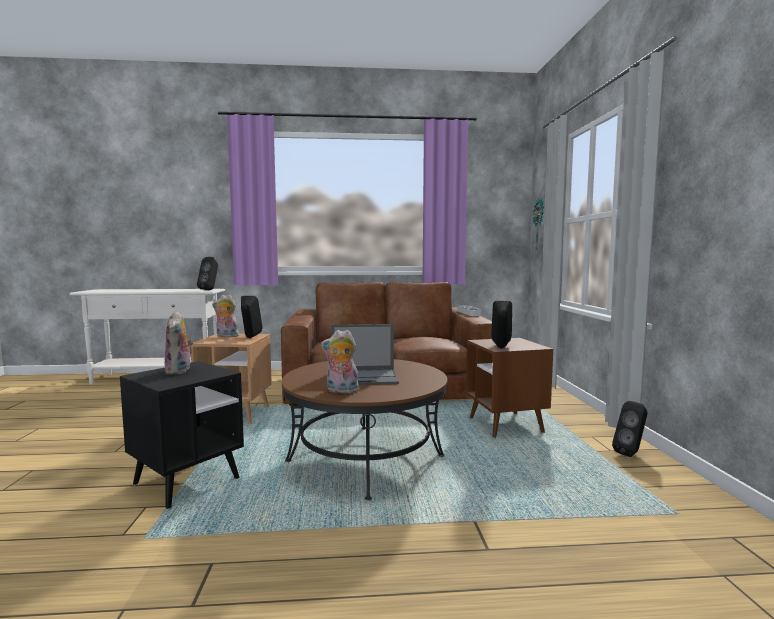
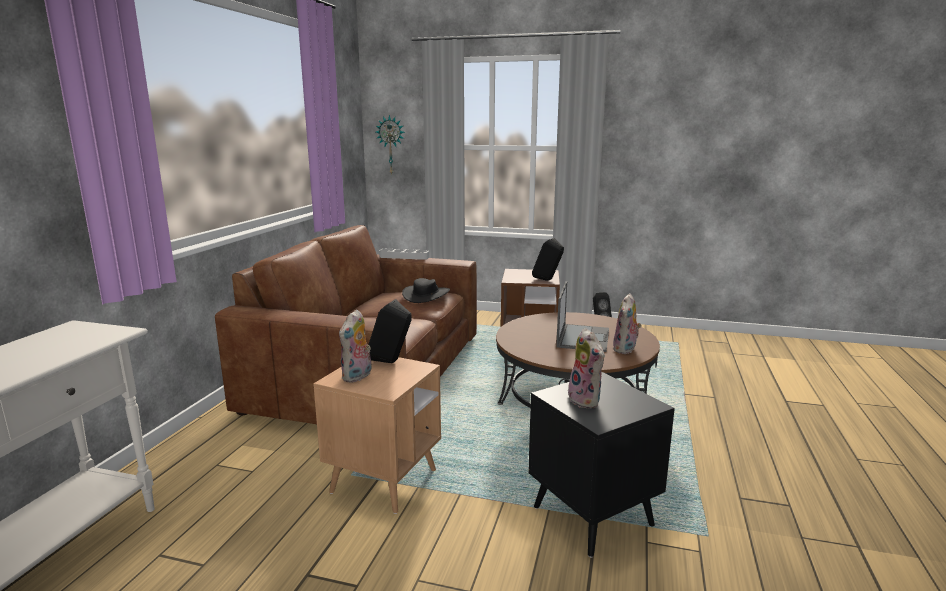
camera: 70 degrees left, 10 degrees up
(180, 371) = (587, 400): plush toy -> plush toy turned 60 degrees clockwise
(210, 290) = (100, 329): black speaker -> none
(428, 338) = (426, 295): none -> black hat

